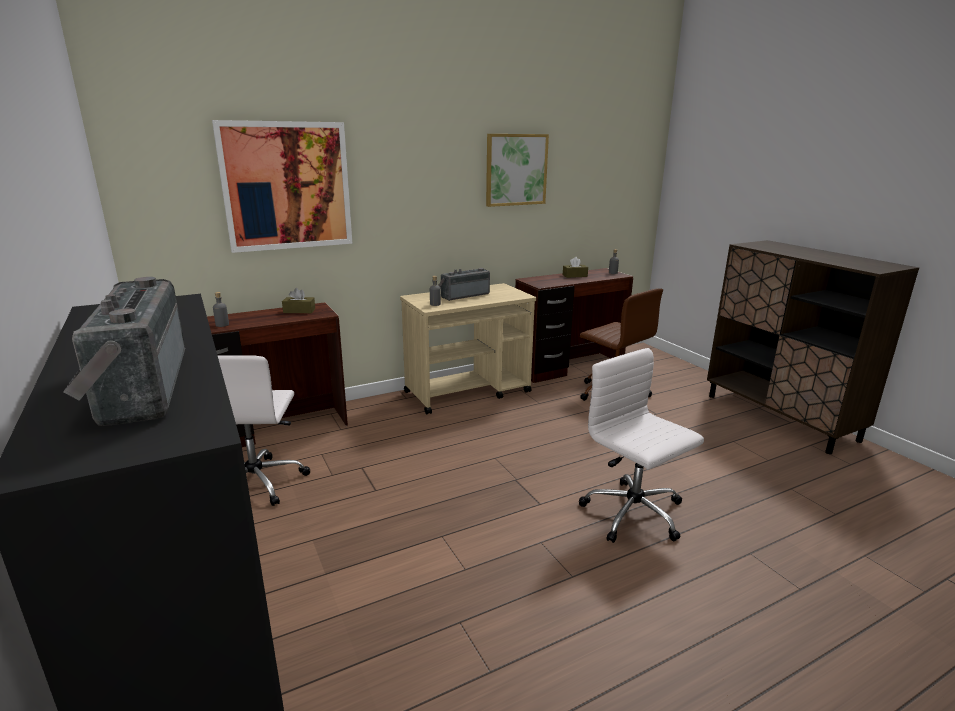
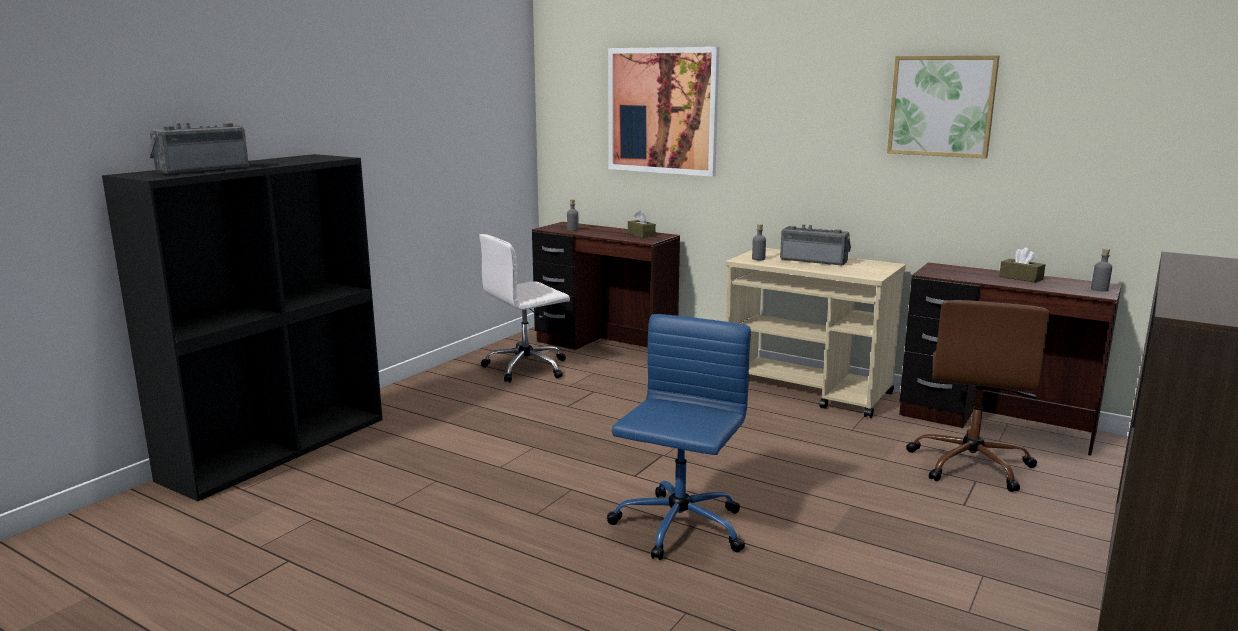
camera: 60 degrees right, 5 degrees down
(634, 514) = (678, 528): white office chair -> blue office chair

